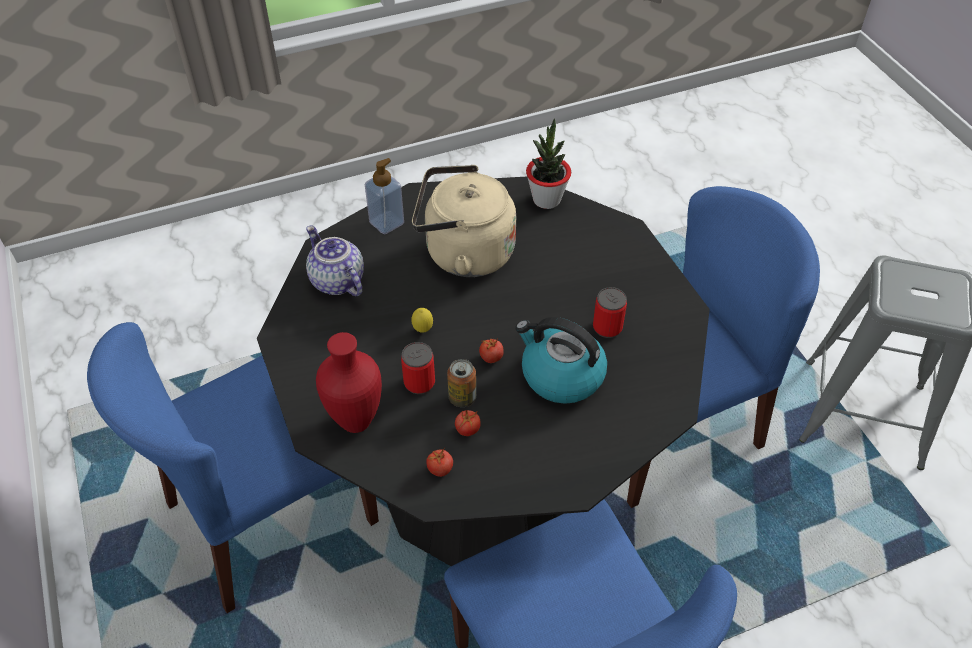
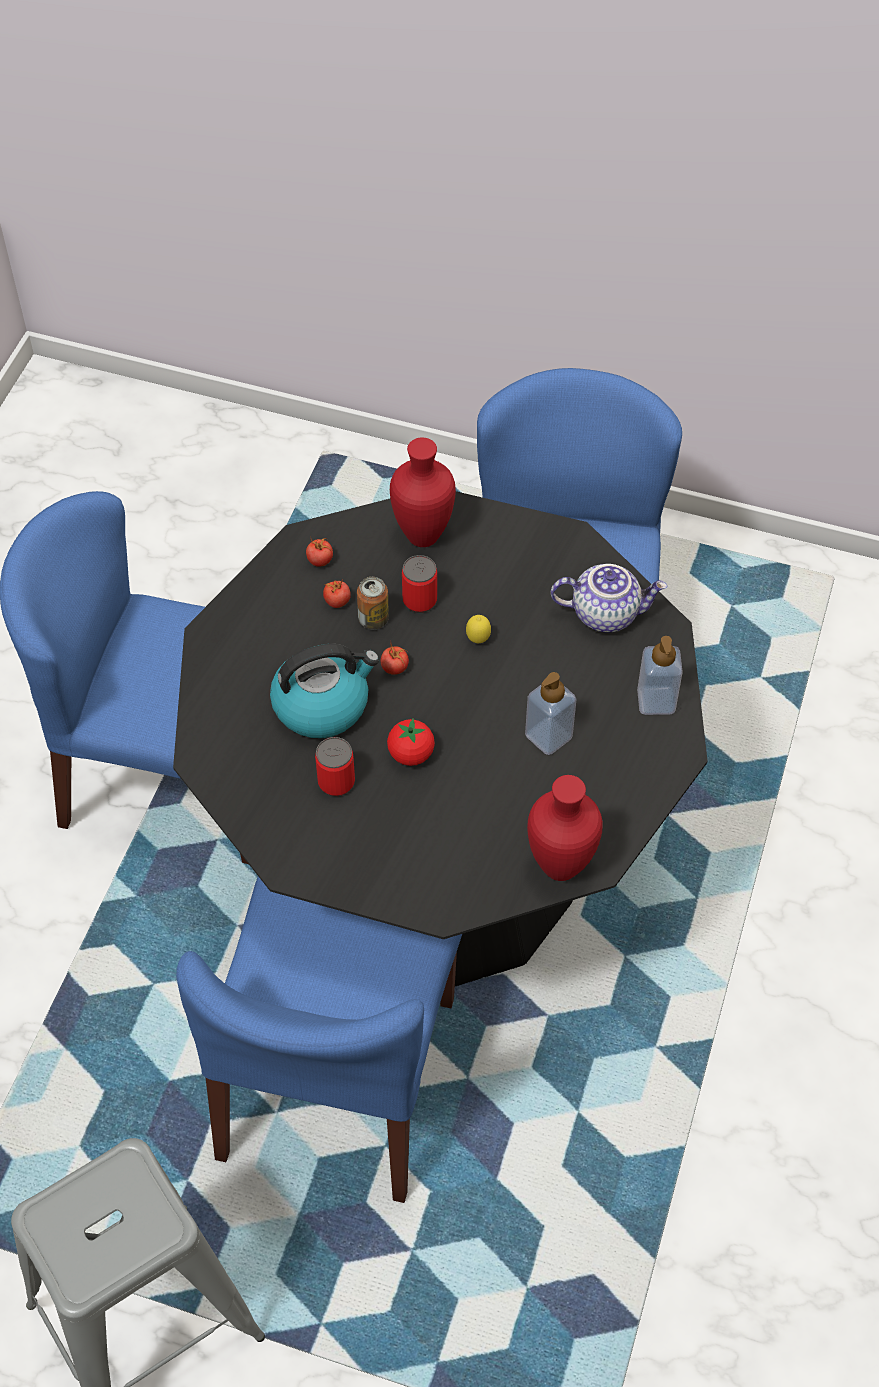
camera: 130 degrees right, 5 degrees up
(463, 253) = (548, 736): beige kettle -> soap dispenser
(546, 199) = (561, 869): potted plant -> red vase
(547, 306) = (411, 754): none -> tomato

